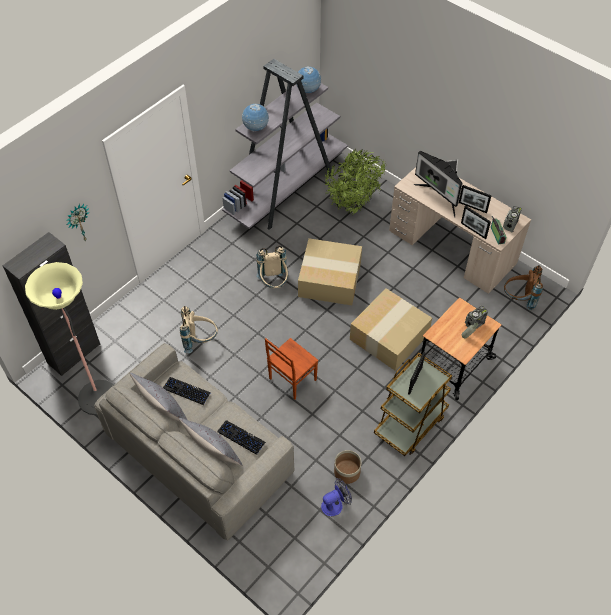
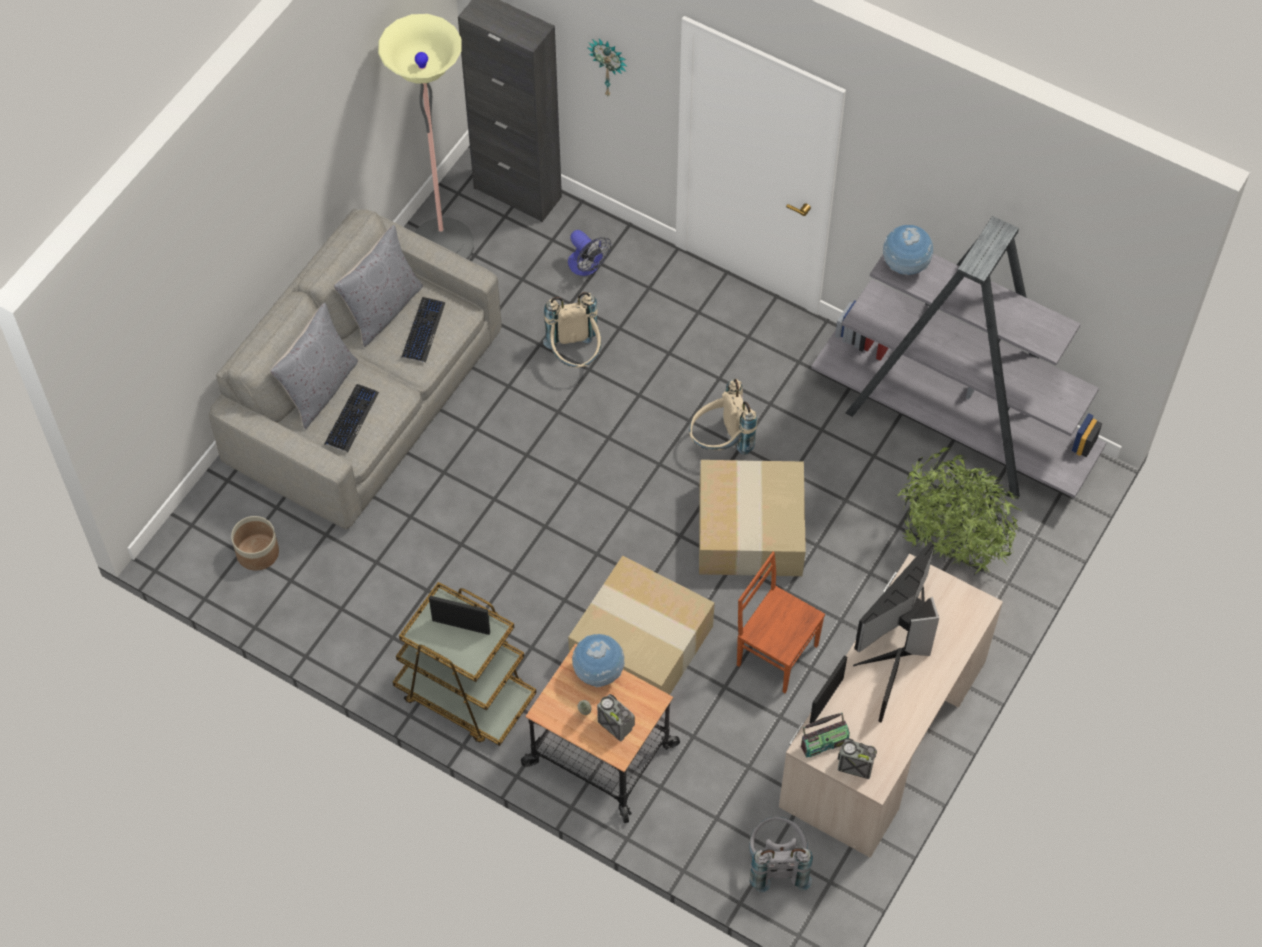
camera: 80 degrees right, 5 degrees up
(291, 379) = (523, 503): brown chair -> brown chair (776, 653)
(308, 91) = (1033, 331): globe -> globe (598, 673)
(335, 504) = (302, 600): fan -> fan (587, 267)
(346, 472) = (360, 609): planter -> planter (257, 552)
(519, 299) = (776, 864): brown backpack -> grey backpack

